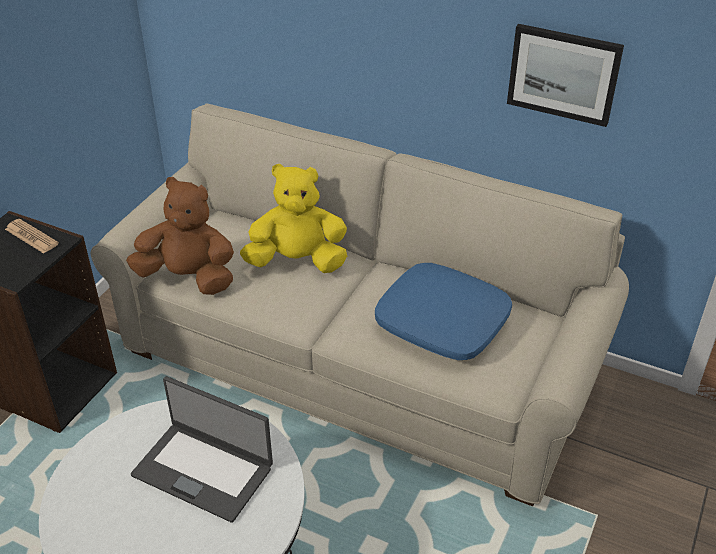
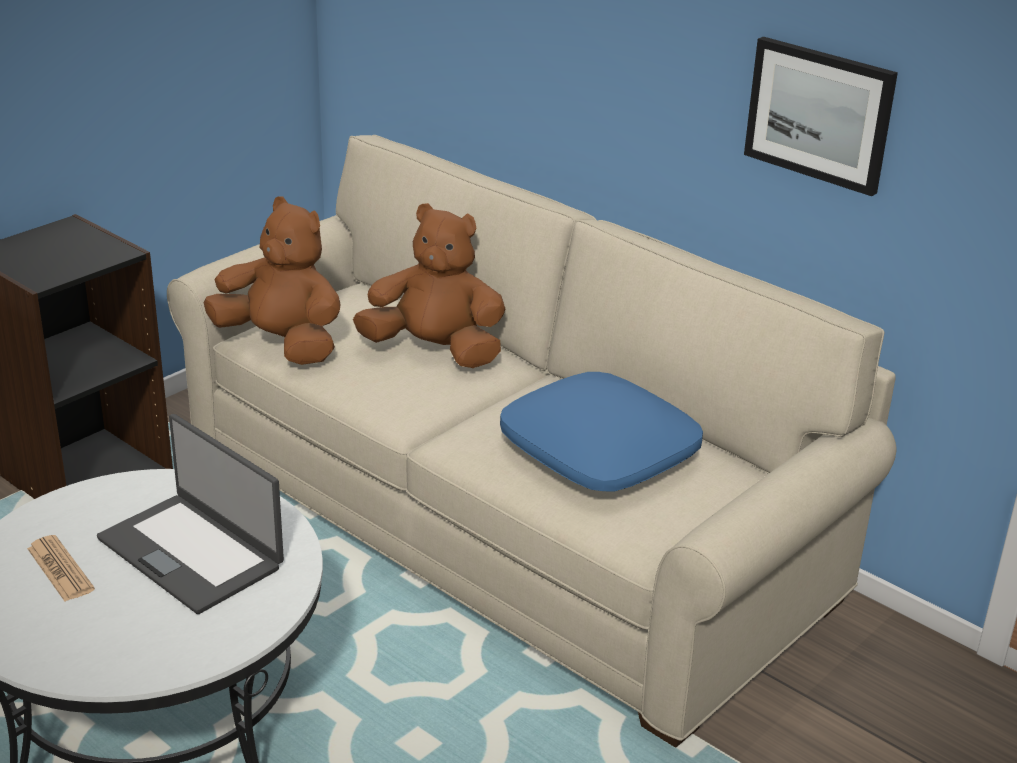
camera: 15 degrees right, 10 degrees down
(31, 237) = (87, 243): newspaper -> newspaper (60, 569)
(297, 261) = (435, 351): yellow plush toy -> brown plush toy

